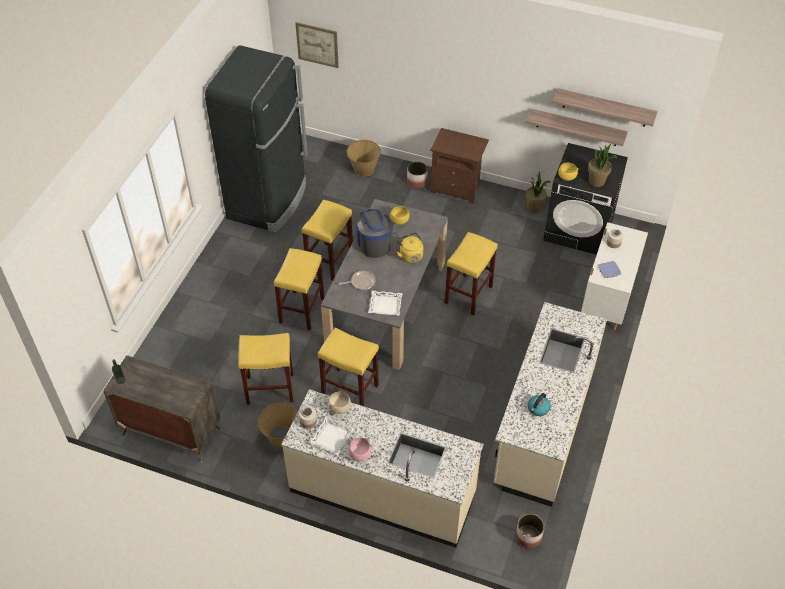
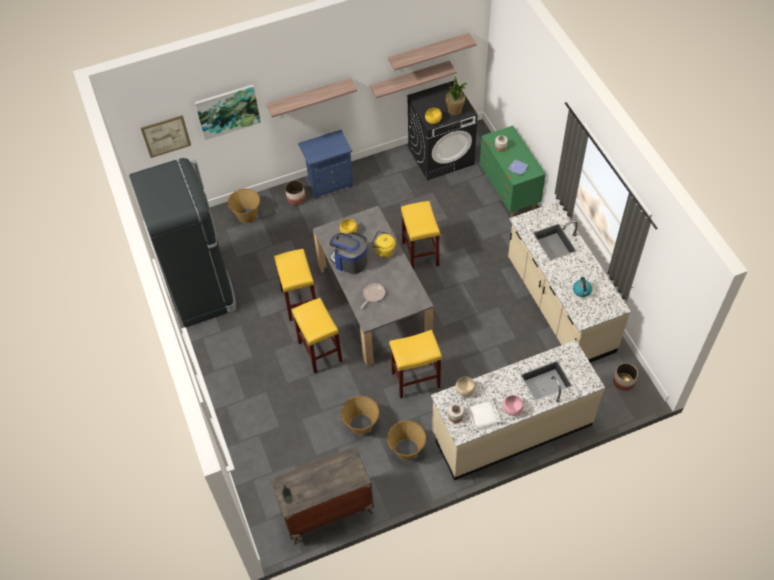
camera: 40 degrees left, 5 degrees up
(269, 389) = (361, 424): yellow stool -> basket
(380, 53) = (228, 111): none -> picture
(385, 305) = (407, 299): white tray -> none
(457, 187) = (329, 183): brown nightstand -> blue nightstand
(464, 85) = (309, 97): none -> shelf
(534, 207) = (397, 160): potted plant -> none
(607, 300) = (509, 192): white dresser -> green dresser

